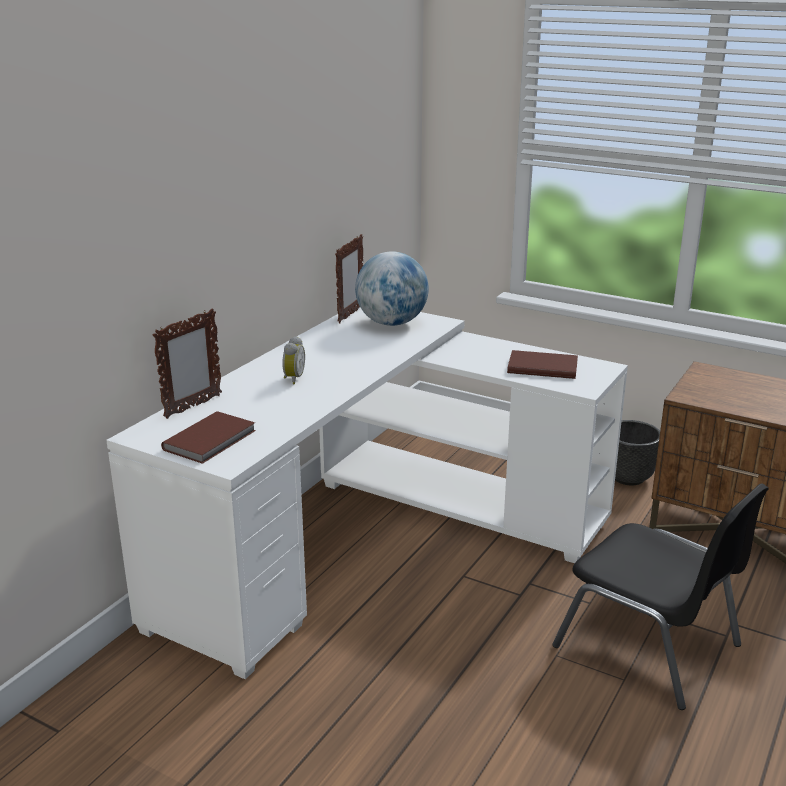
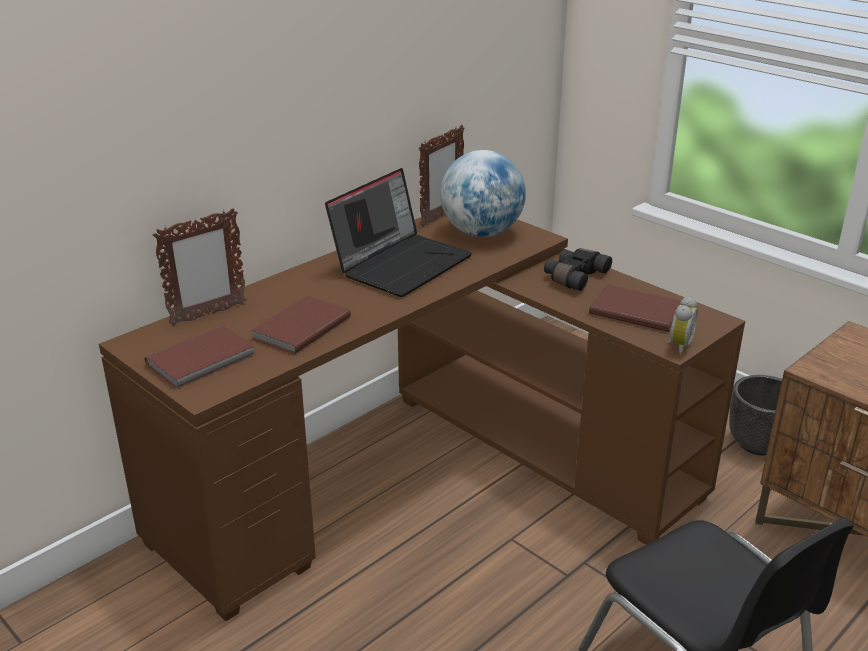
camera: 15 degrees right, 5 degrees up
(281, 407) = (299, 328): none -> brown book
(292, 379) = (332, 292): alarm clock -> alarm clock (678, 346)
(338, 351) = (401, 263): none -> laptop
(372, 539) = (427, 474): white desk -> brown desk
(480, 349) = (574, 277): none -> black binoculars

